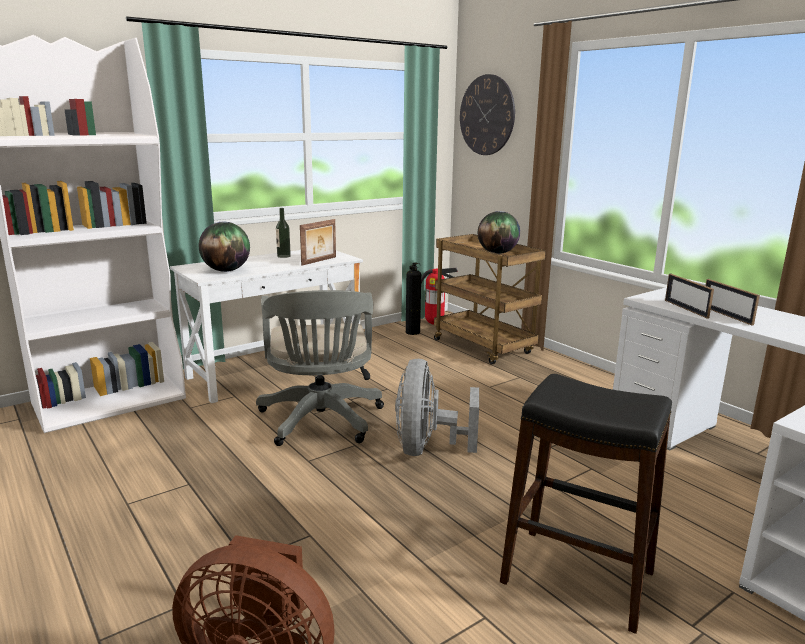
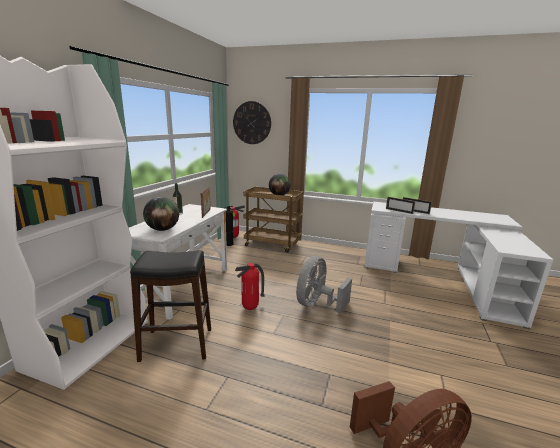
camera: 35 degrees left, 0 degrees up
(321, 422) = (250, 309): grey office chair -> fire extinguisher
(427, 448) = (317, 304): grey fan -> grey fan turned 60 degrees clockwise
(576, 577) = (441, 340): black stool -> black stool (176, 344)

